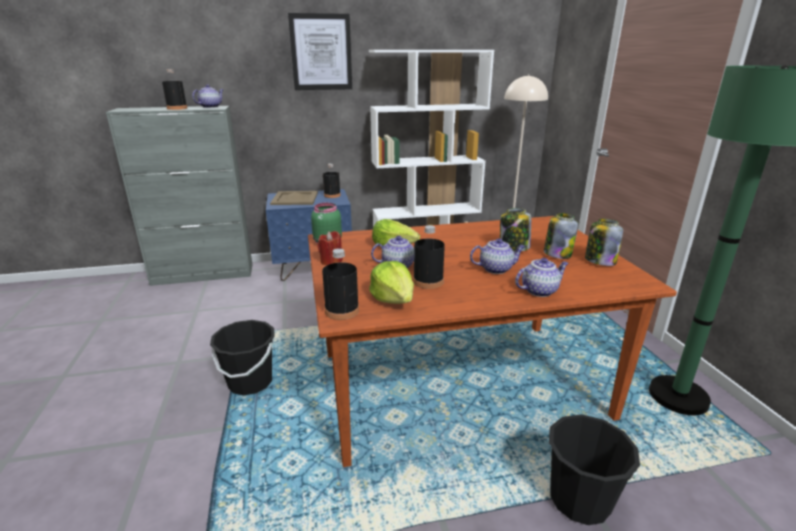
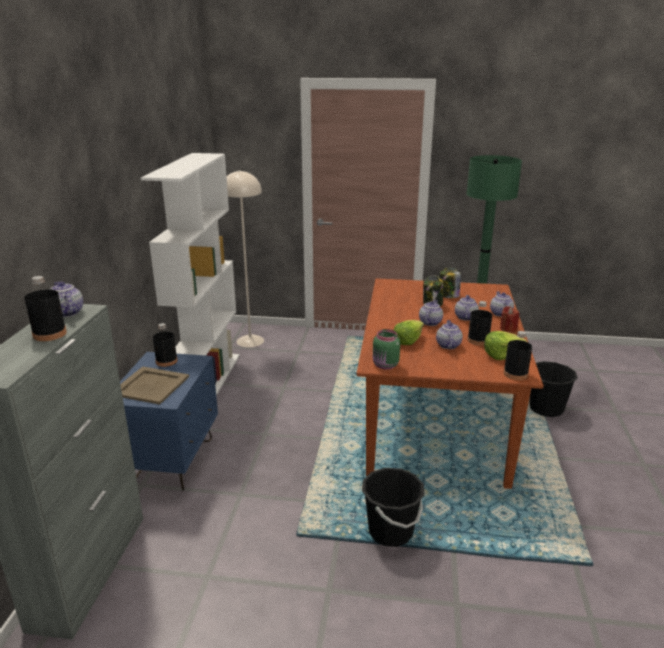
camera: 70 degrees left, 0 degrees up
(321, 52) = (108, 193): picture -> none
(331, 261) = (428, 368): red candle -> red candle (508, 329)
(456, 251) = (430, 322): none -> teapot
(599, 261) = (464, 288): jar -> none

